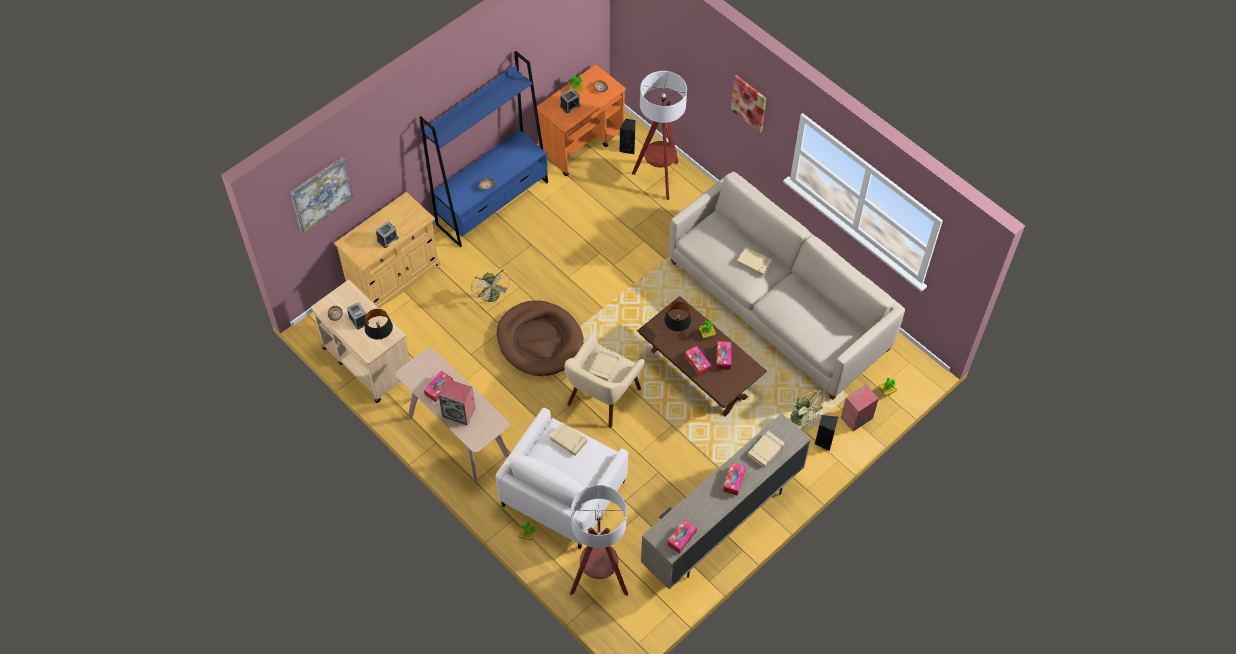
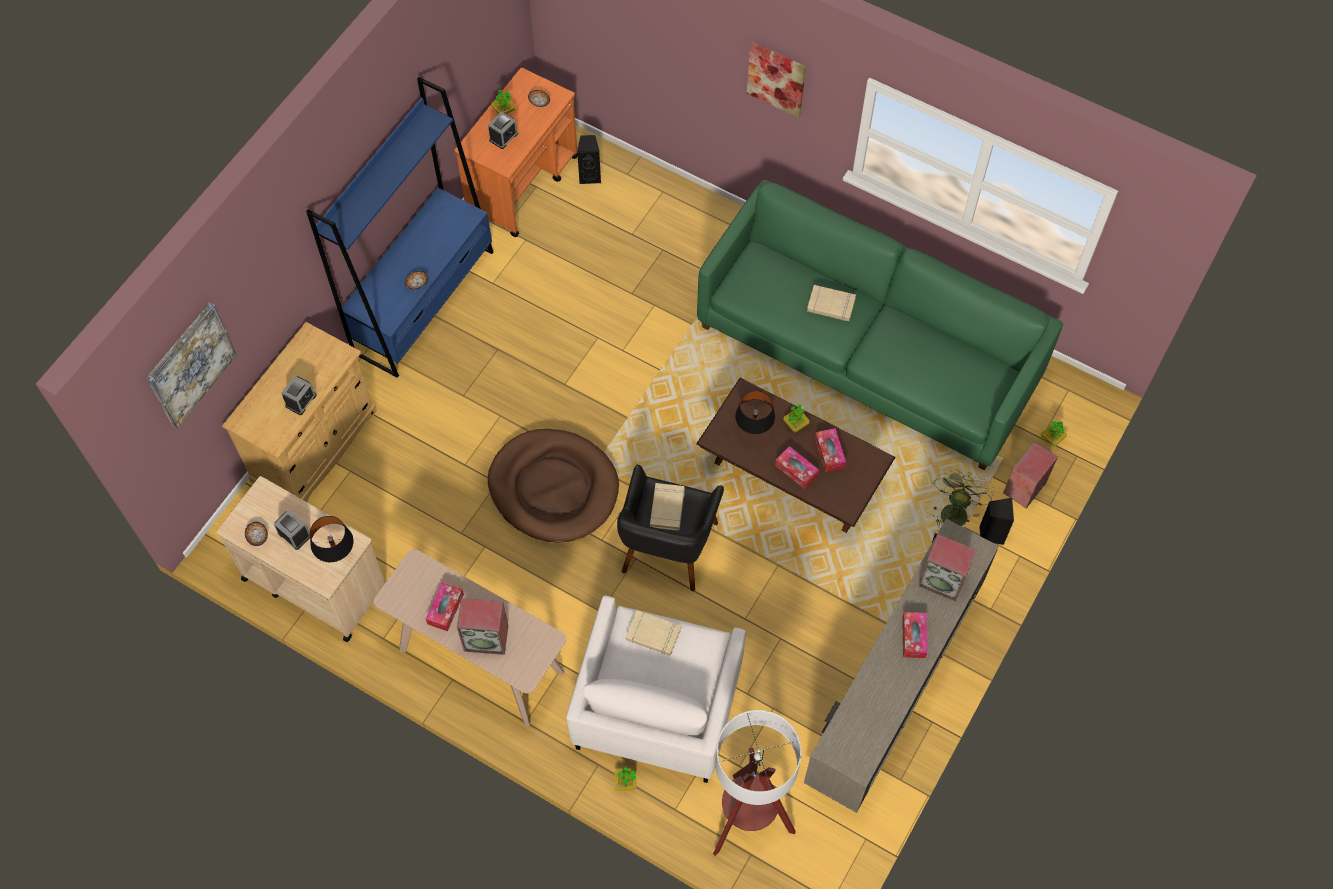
camera: 15 degrees left, 5 degrees up
(492, 298) = (467, 441): beige fan -> none
(602, 397) = (667, 548): beige armchair -> black armchair
(659, 178) = (647, 209): floor lamp -> none
(681, 538) = (868, 744): tissue box -> none
(766, 450) = (943, 580): beige book -> speaker
(778, 305) = (868, 353): beige sofa -> green sofa
(803, 420) = (954, 510): green fan -> green fan turned 105 degrees counterclockwise

